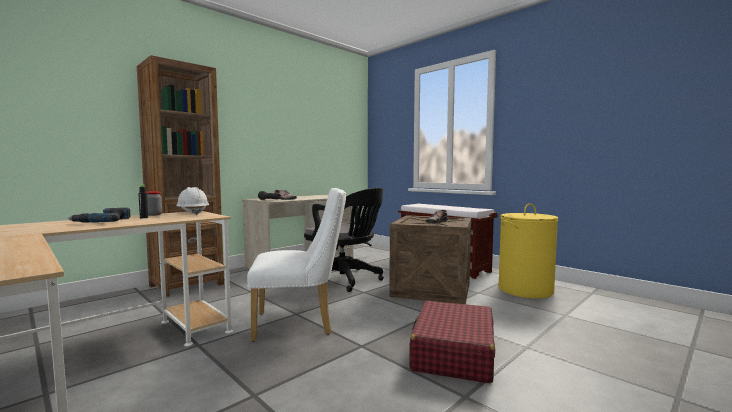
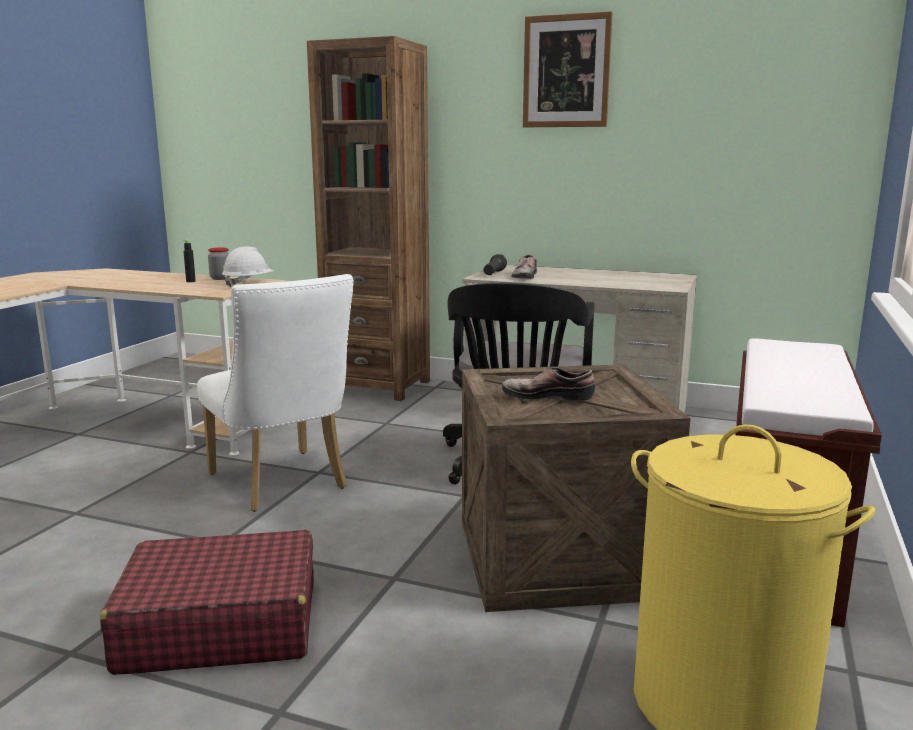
camera: 65 degrees right, 10 degrees up
(103, 221) = (156, 279): power drill -> none
(269, 104) = (566, 71): none -> picture

